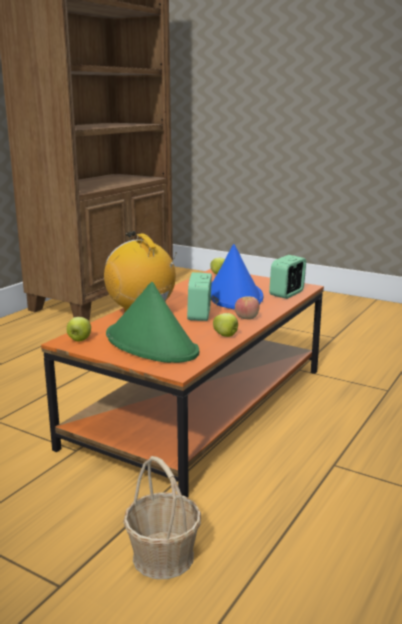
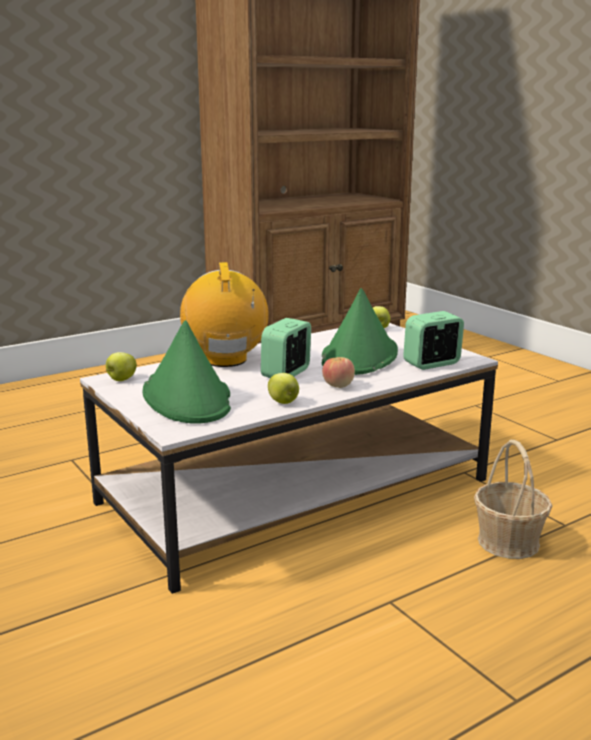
camera: 25 degrees right, 0 degrees up
(163, 556) = (92, 647): basket -> basket (508, 542)
(201, 406) = (296, 491): orange coffee table -> white coffee table
(233, 296) = (359, 356): blue hat -> green hat

